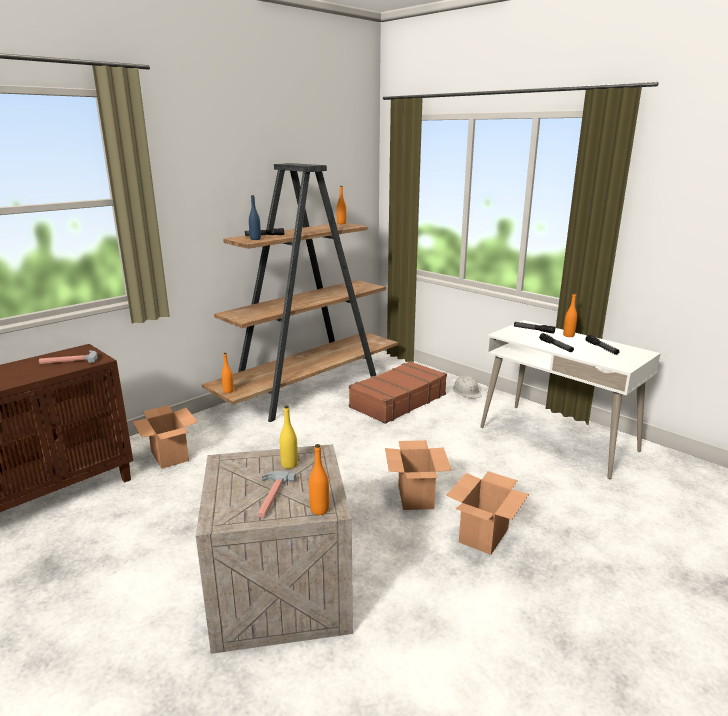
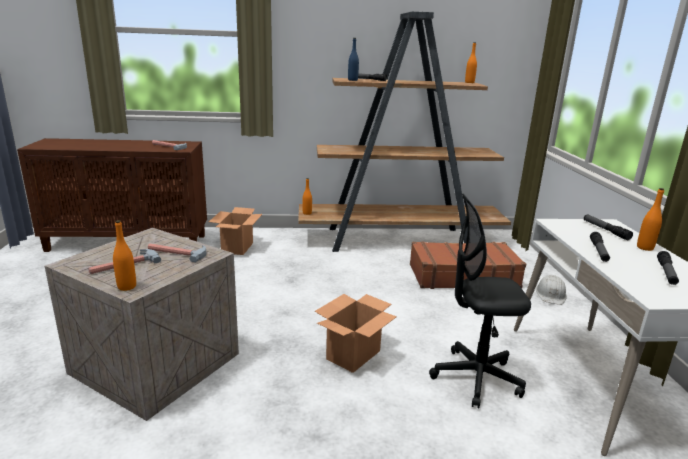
camera: 40 degrees right, 0 degrees up
(289, 465) = (177, 252): yellow bottle -> hammer
(483, 535) = (361, 419): cardboard box -> none
(503, 470) = (476, 378): none -> black office chair

